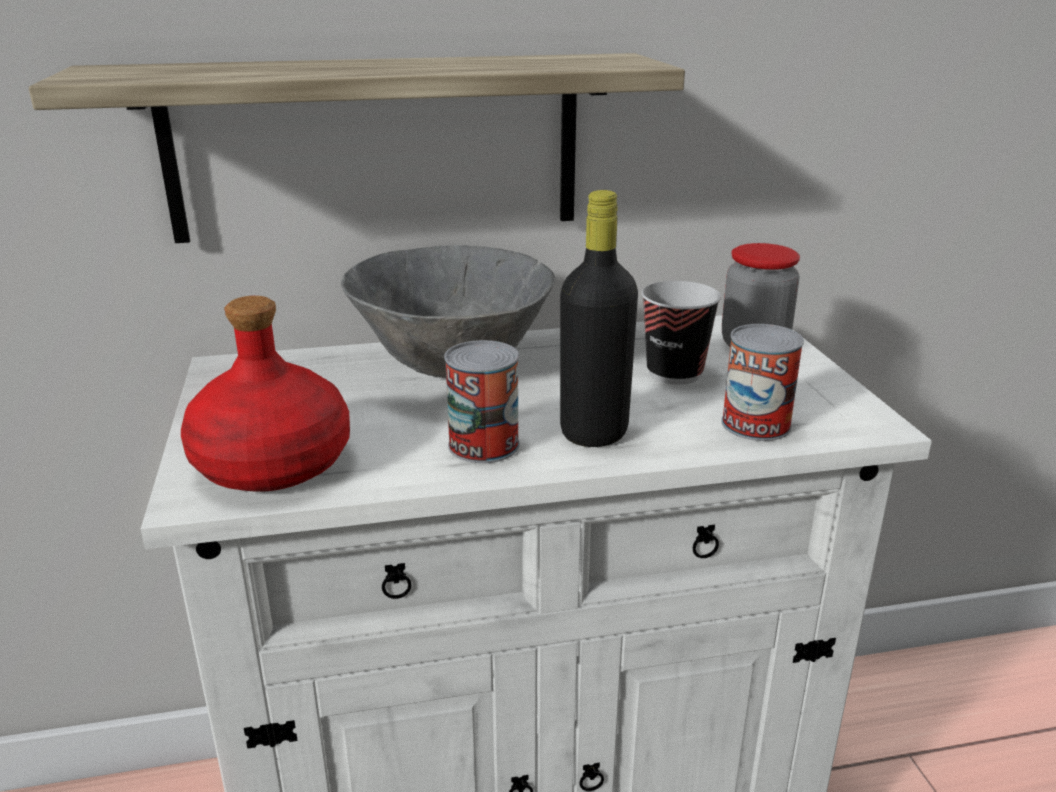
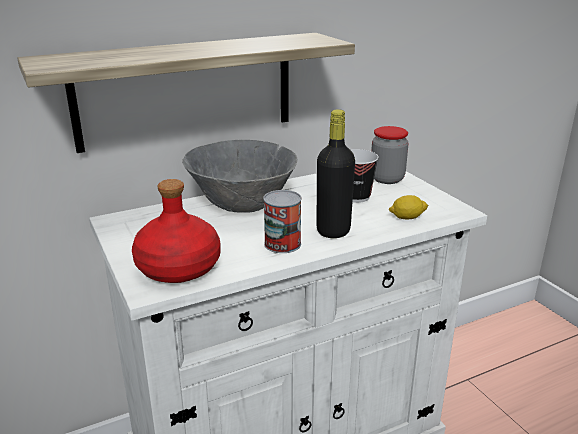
camera: 15 degrees left, 0 degrees up
(755, 424) = (407, 217): can -> lemon

